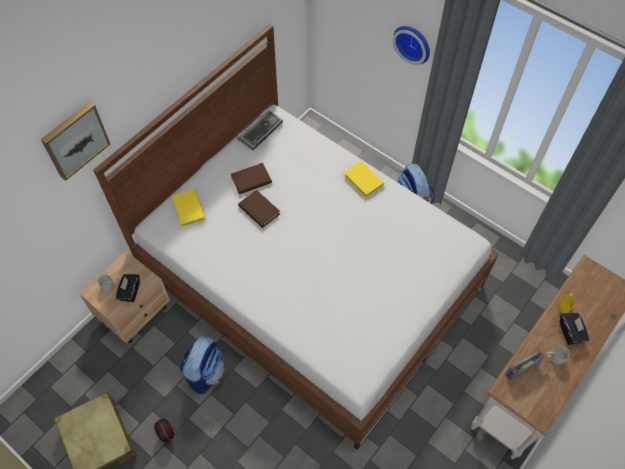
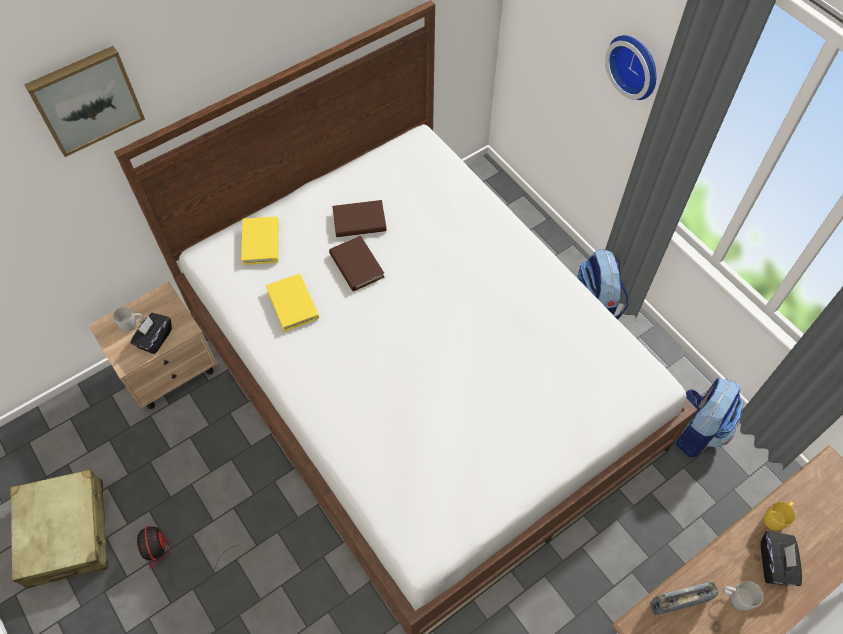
camera: 15 degrees right, 0 degrees up
(206, 372) = (237, 476): backpack -> backpack (697, 430)
(260, 131) = (393, 156): keyboard -> none
(363, 180) = (519, 256): yellow book -> yellow book (293, 304)

